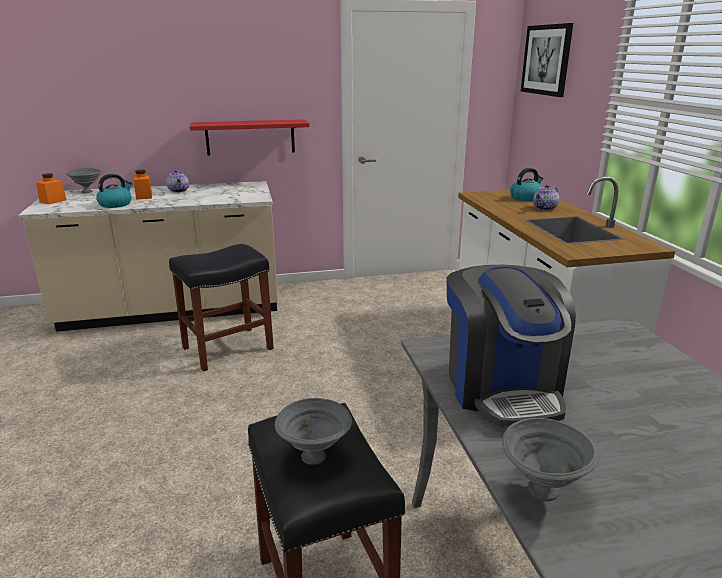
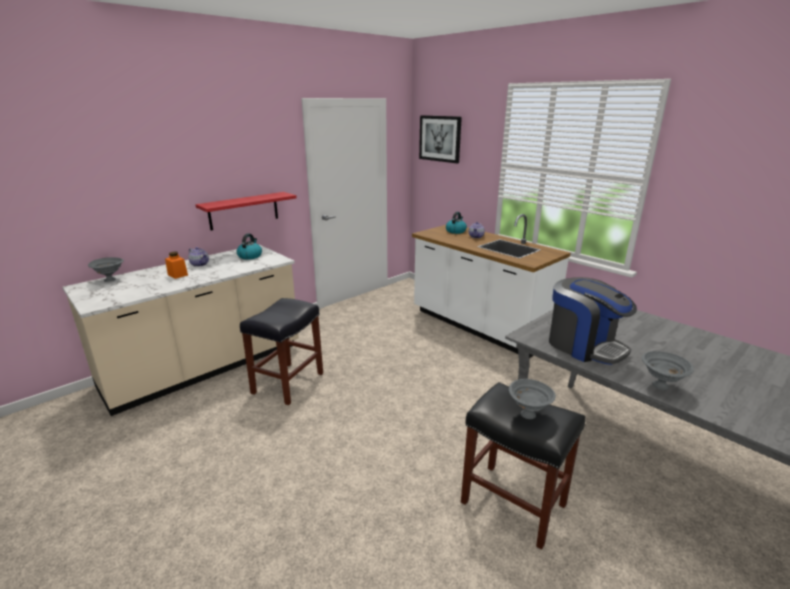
camera: 30 degrees left, 0 degrees up
(53, 201) = (91, 295): orange jar -> none
(116, 204) = (164, 286): kettle -> kettle (250, 256)

